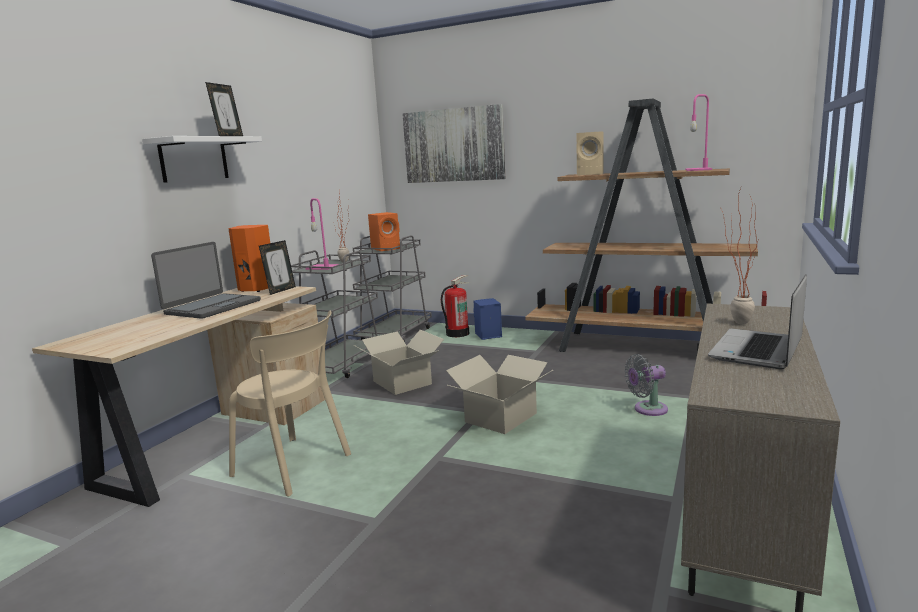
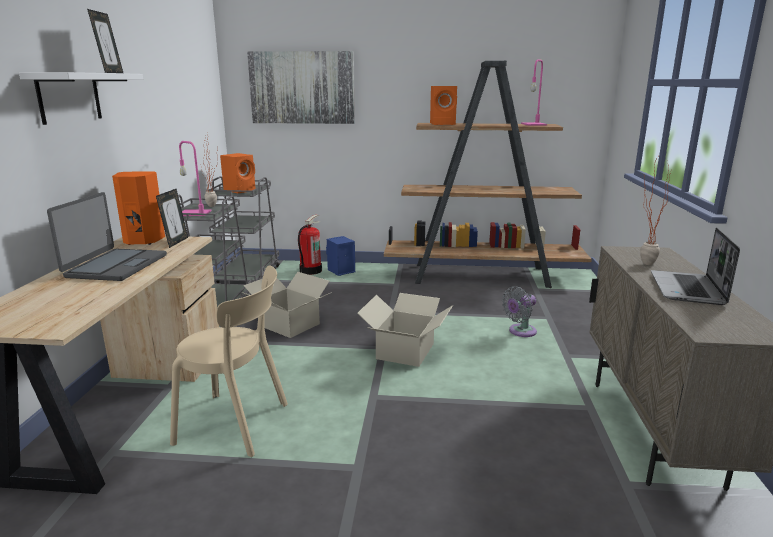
camera: 20 degrees left, 5 degrees up
(591, 174) = (443, 124): beige speaker -> orange speaker

